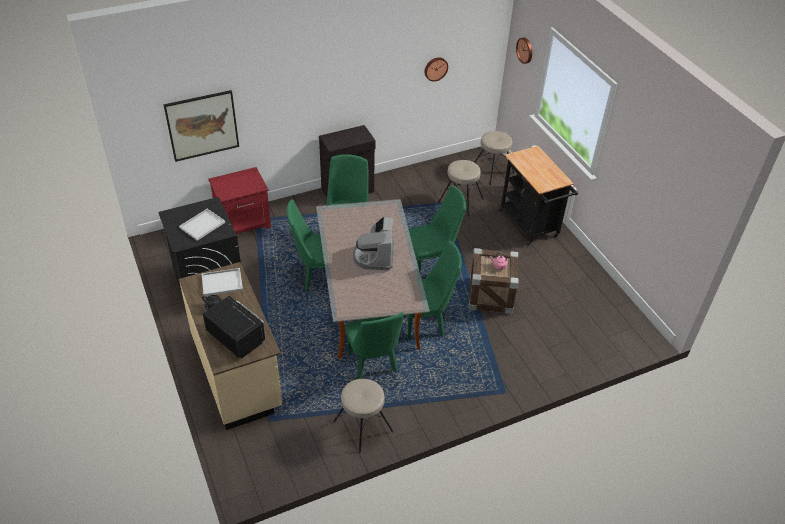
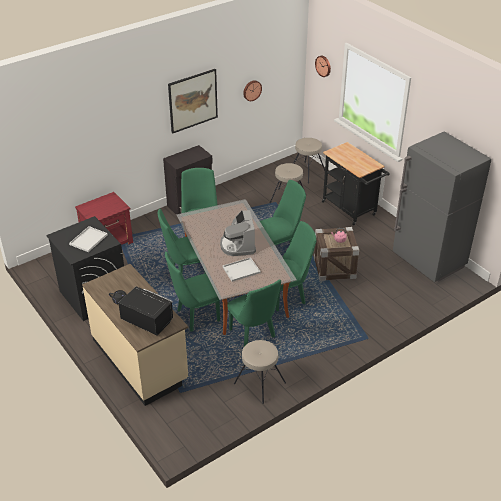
camera: 10 degrees left, 5 degrees down
(202, 125) = (68, 159): picture -> picture (192, 100)
(221, 283) = (120, 282): white tray -> white tray (240, 270)
(313, 330) = (194, 317): none -> green chair
(605, 307) = (428, 262): none -> grey fridge

